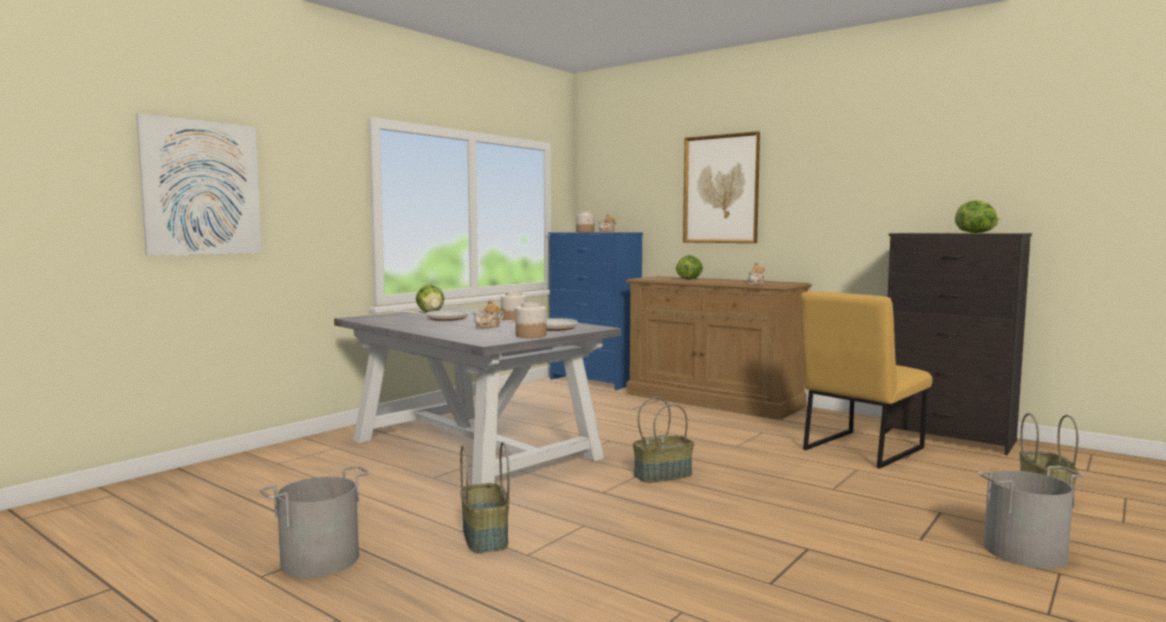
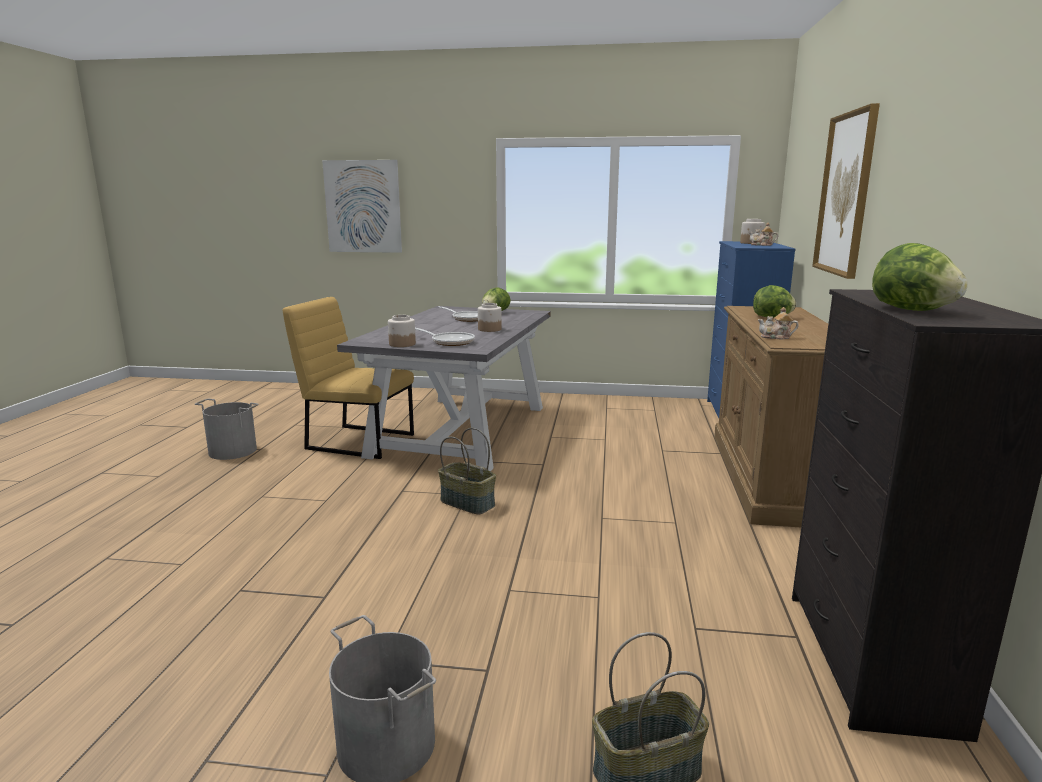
camera: 60 degrees right, 10 degrees up
(483, 537) = (286, 477): basket -> none
(488, 327) = (438, 331): teapot -> none
(861, 449) = (692, 591): yellow chair -> yellow chair (358, 441)

